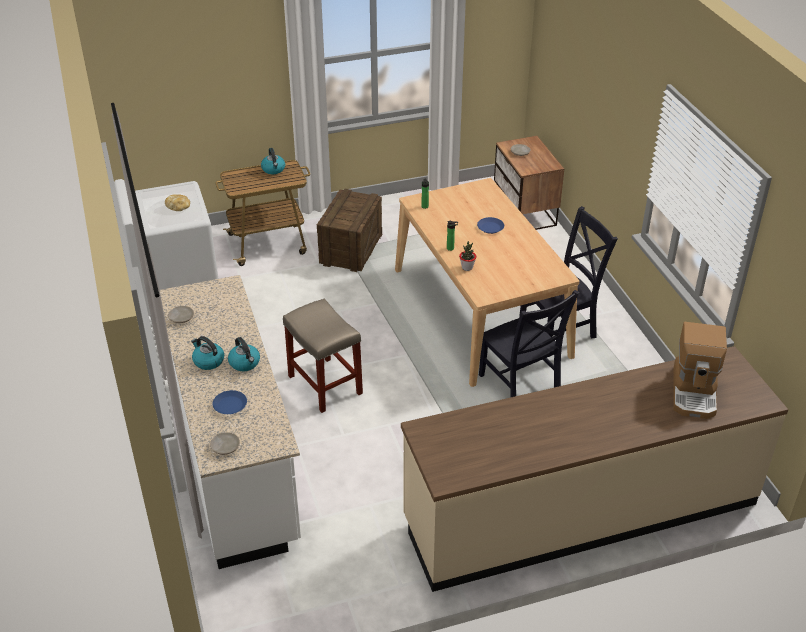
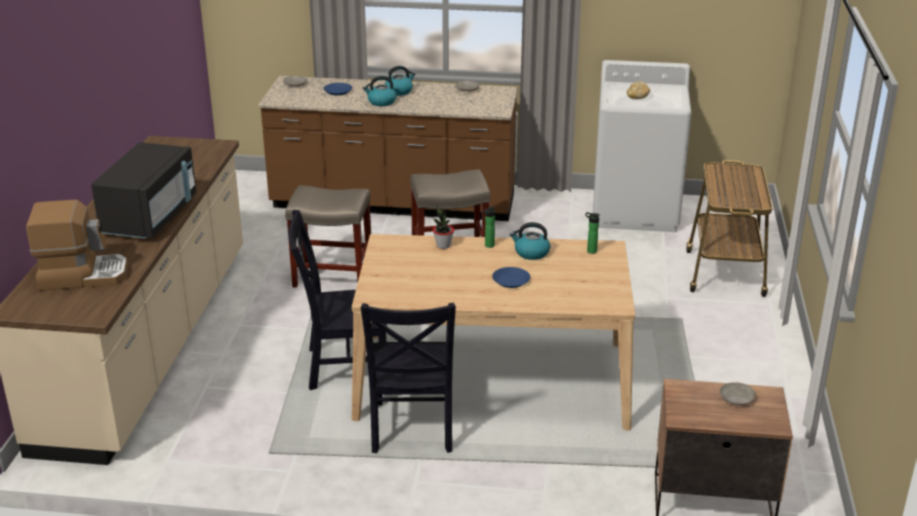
camera: 115 degrees right, 10 degrees down
(235, 458) = (393, 204): white counter -> brown counter
(273, 169) = (751, 193): kettle -> kettle (531, 253)
(351, 249) = (685, 324): crate -> none
(399, 445) = (331, 276): none -> beige stool
(586, 402) = (150, 217): none -> black microwave
(695, 392) = (83, 275): coffee machine -> coffee machine turned 135 degrees clockwise

